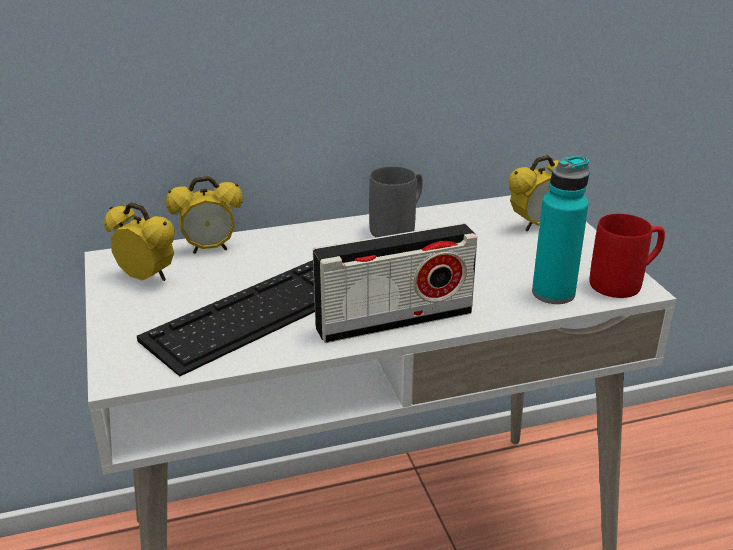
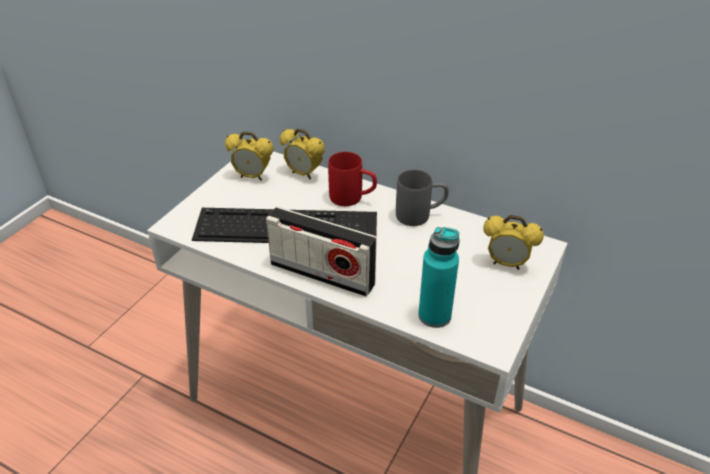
camera: 45 degrees right, 10 degrees up
(147, 279) = (252, 177): alarm clock -> alarm clock turned 120 degrees clockwise
(625, 282) = (493, 339): red mug -> red mug (353, 198)

